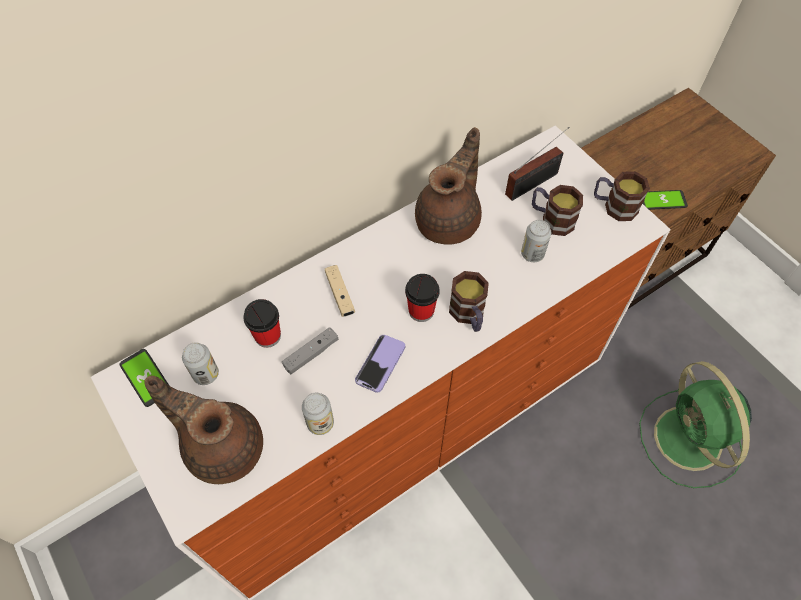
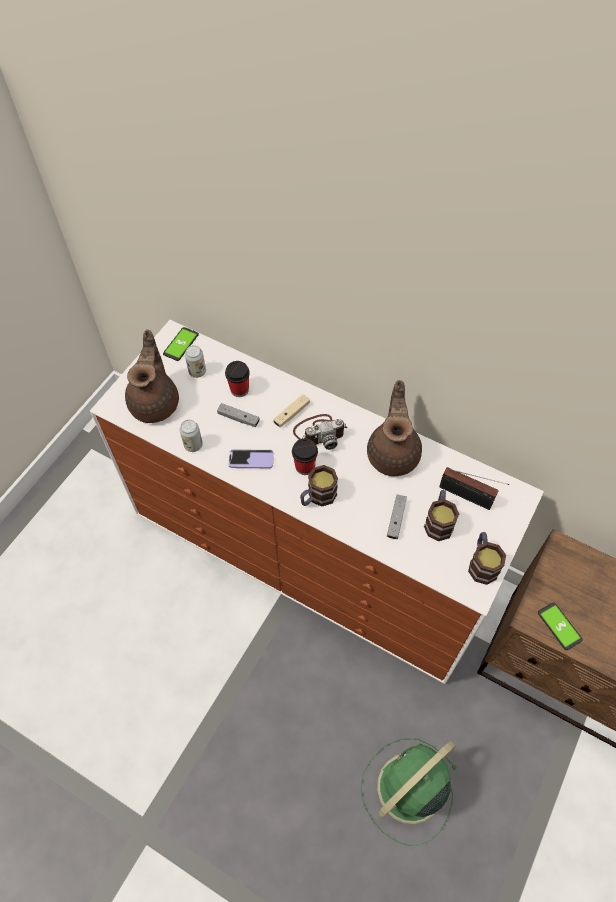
camera: 65 degrees right, 0 degrees up
(382, 277) = (320, 432): none -> camera
(449, 221) = (394, 453): brown teapot -> brown teapot turned 90 degrees counterclockwise
(532, 254) = (396, 519): can -> grey game controller

